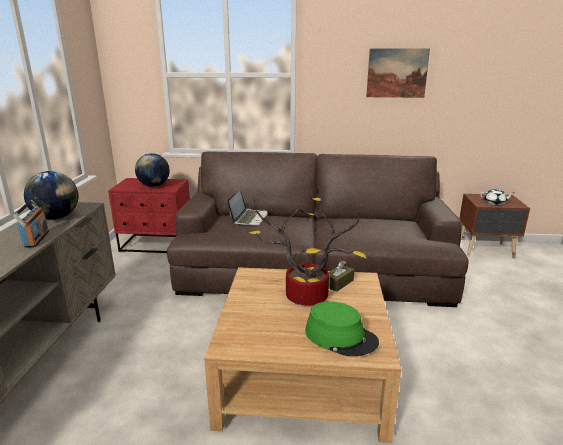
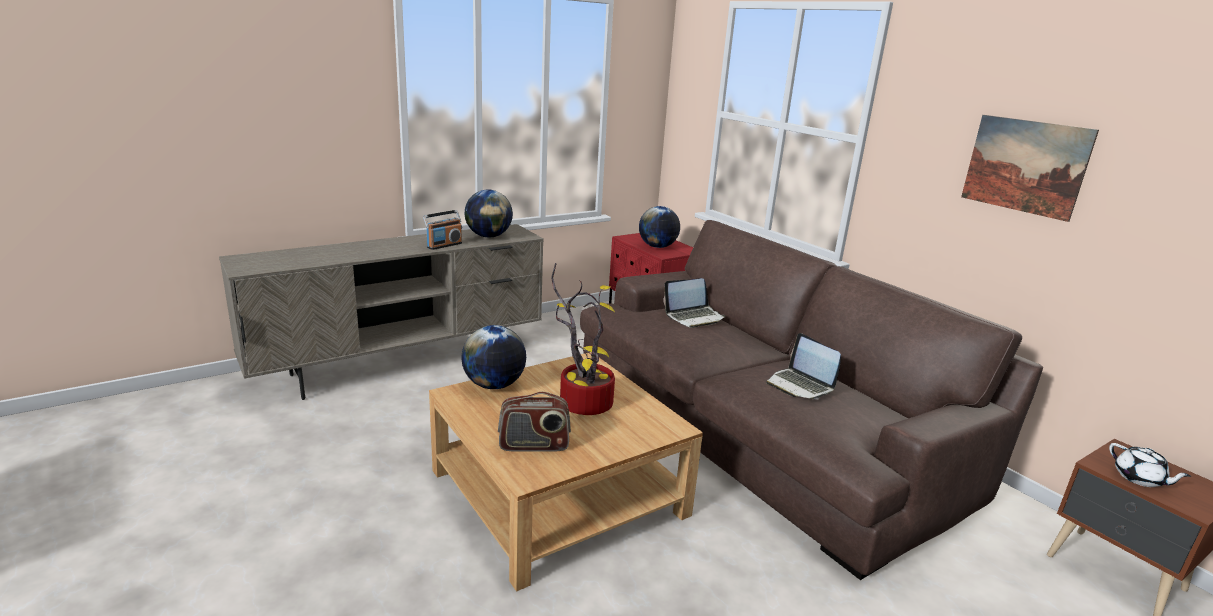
camera: 50 degrees right, 0 degrees up
(237, 323) = (494, 385): none -> globe
(338, 283) = (639, 414): brown tissue box -> none
(341, 337) = (534, 445): green hat -> radio
(363, 226) = (800, 385): none -> laptop

